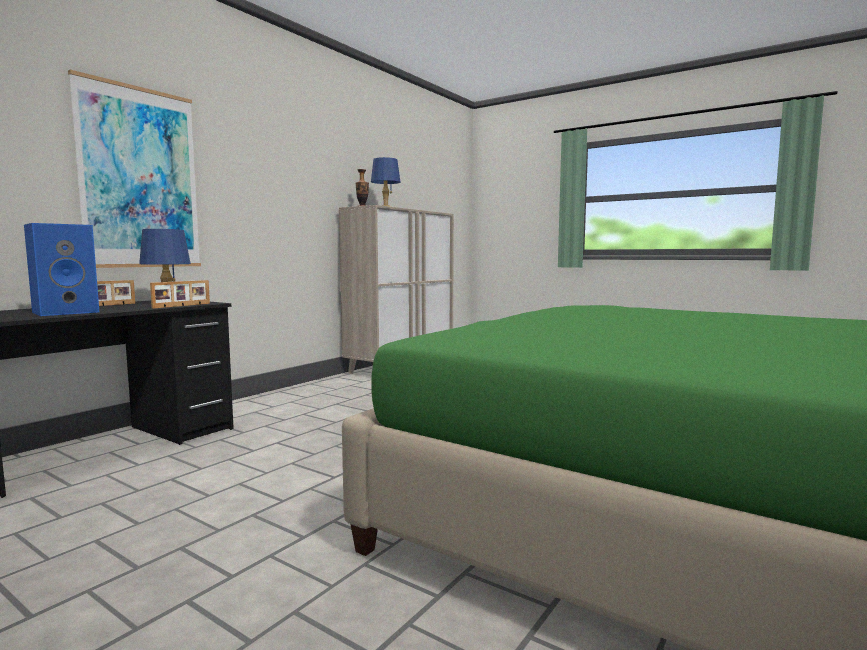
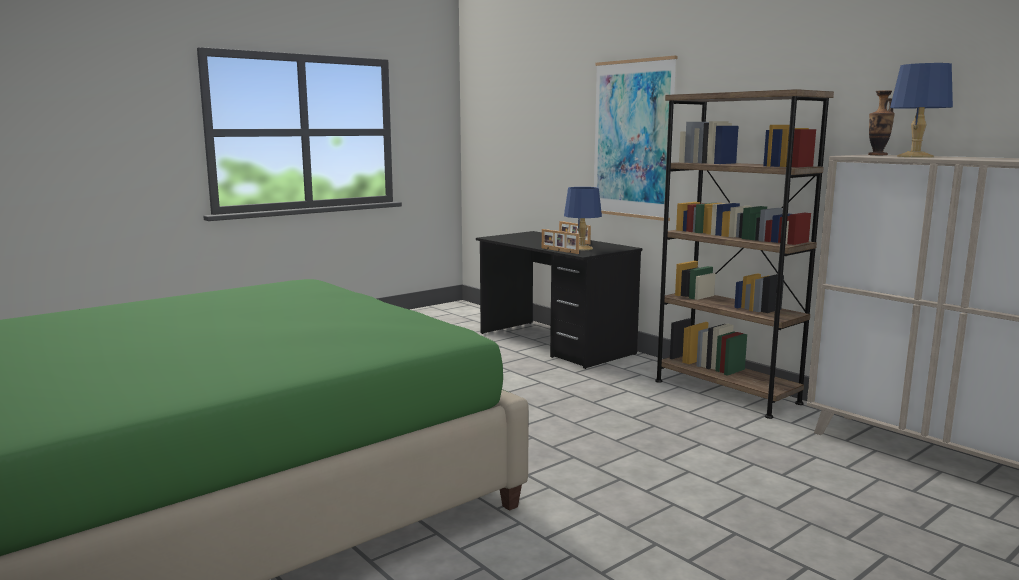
camera: 105 degrees right, 5 degrees up
(67, 312) = (525, 240): blue speaker -> none
(303, 391) = (726, 392): none -> brown bookcase

